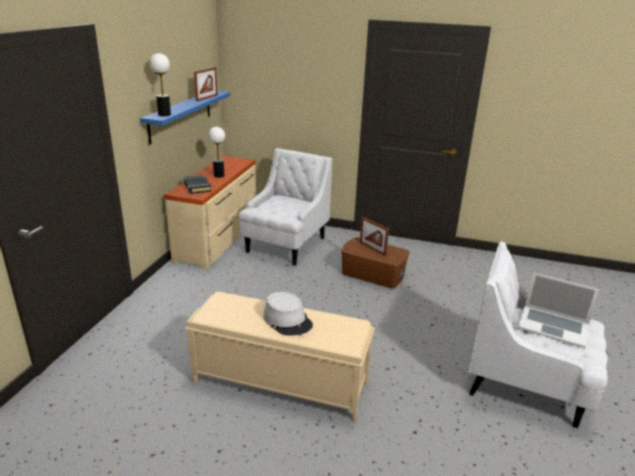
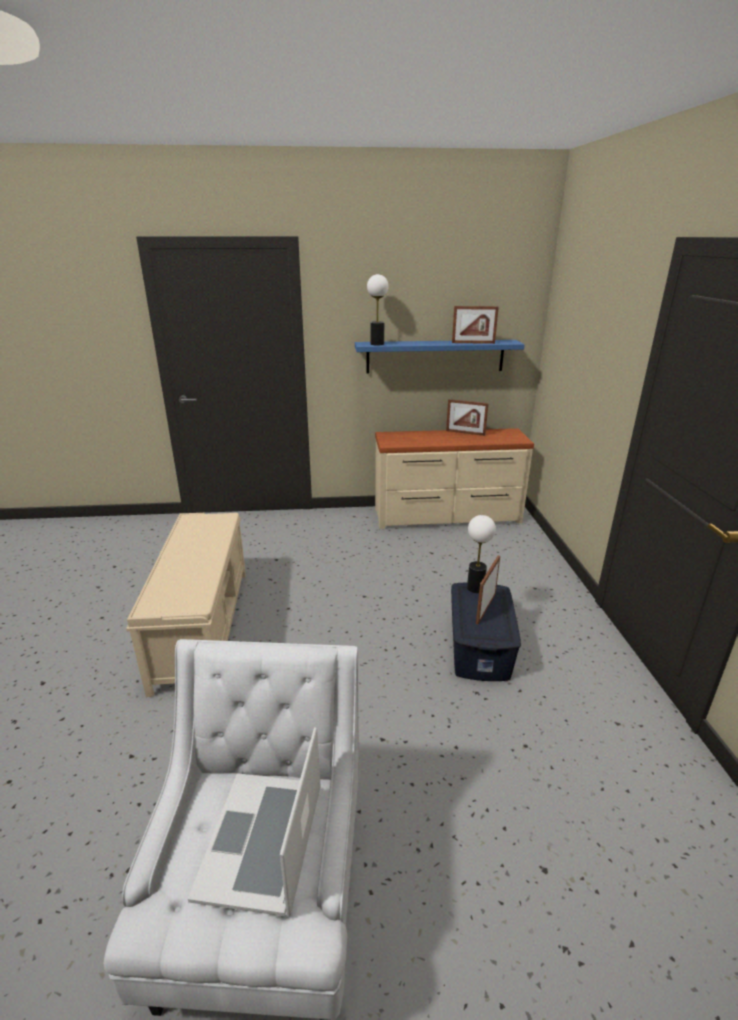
camera: 70 degrees right, 0 degrees up
(197, 187) = (410, 438): black book -> none
(211, 170) = (465, 433): none -> picture frame
(219, 175) = (455, 439): table lamp -> table lamp (475, 588)
(285, 245) = (482, 558): white armchair -> none
(287, 320) = (193, 559): grey hat -> none
(373, 274) = (480, 647): brown storage box -> blue storage box

